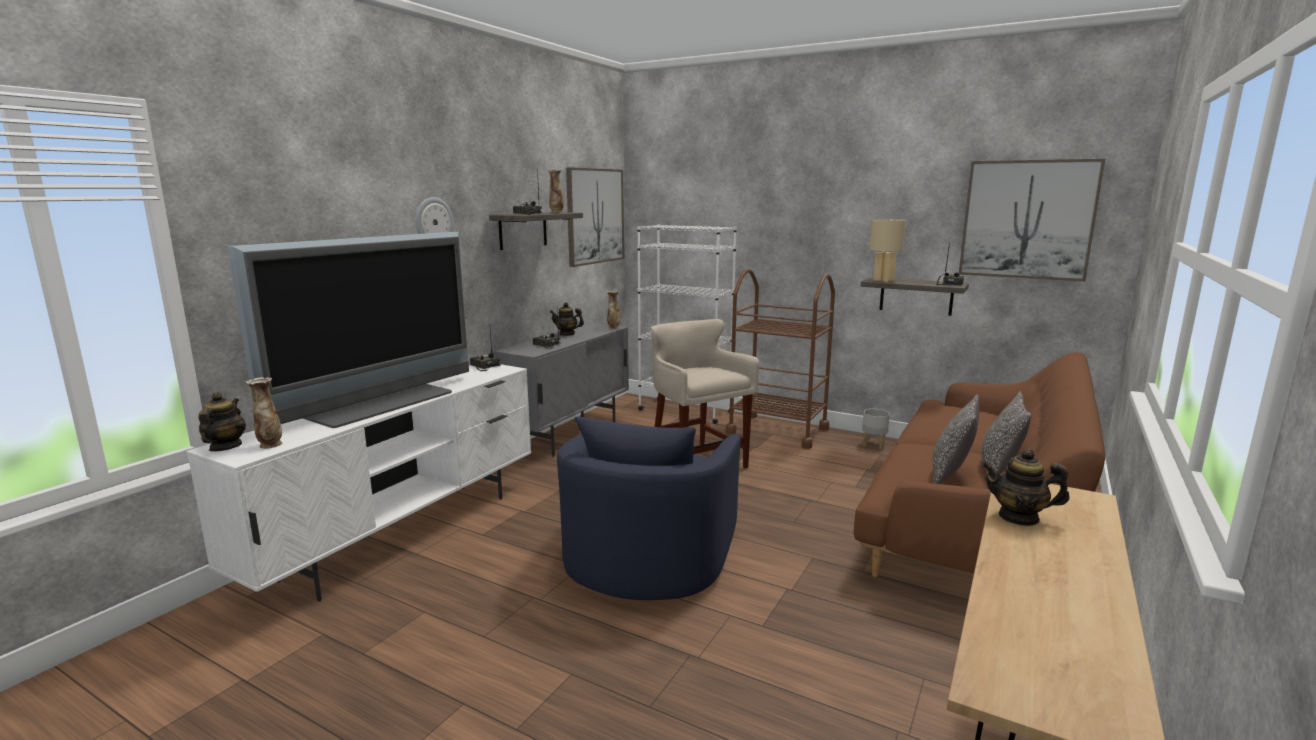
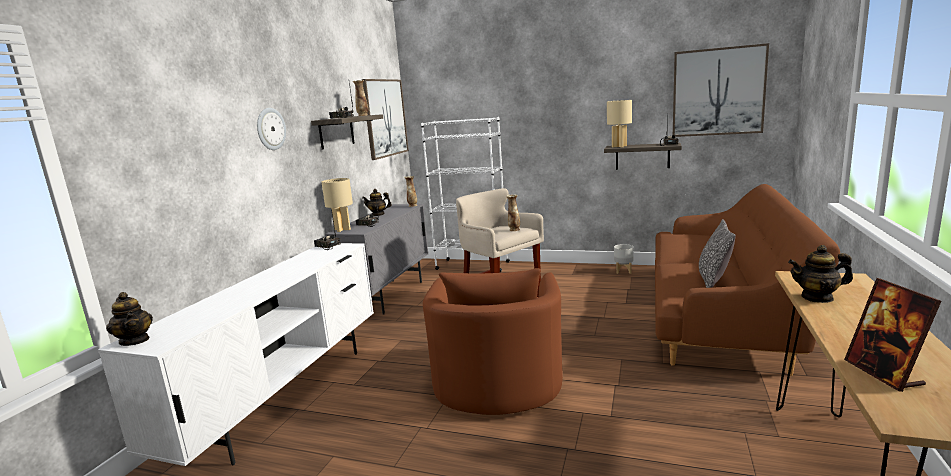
camera: 10 degrees left, 0 degrees up
(225, 447) = (135, 340): teapot -> teapot turned 150 degrees clockwise
(270, 445) = (178, 333): vase -> vase (514, 230)
(380, 403) = (257, 286): television -> none
(514, 348) = (342, 229): none -> beige table lamp
(648, 554) = (497, 377): blue armchair -> brown armchair
(777, 430) = (549, 271): brown cart -> none
(998, 471) = (742, 274): pillow -> none
(1018, 628) = (883, 373): none -> picture frame

